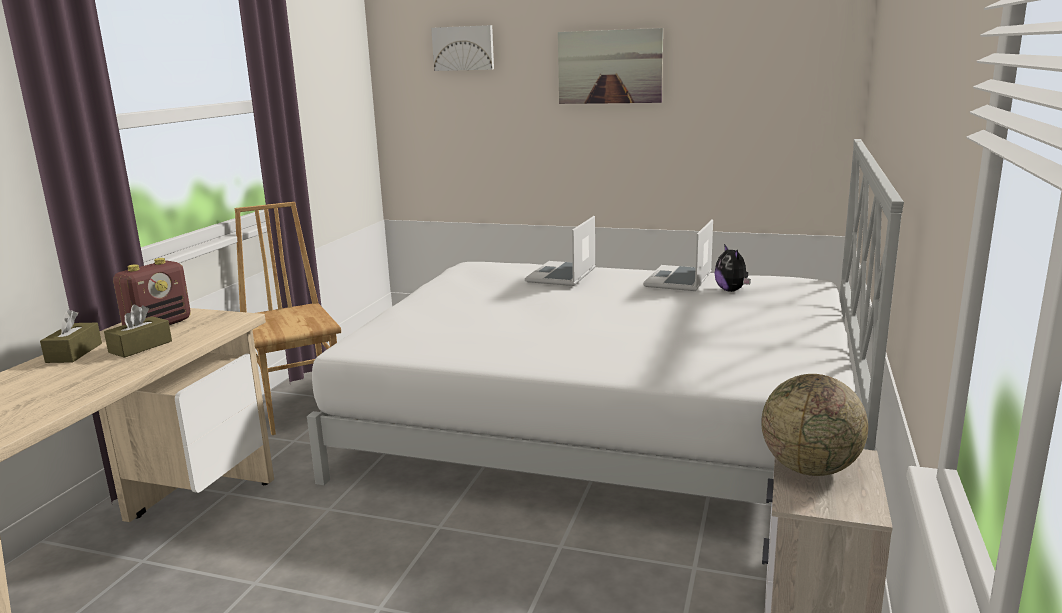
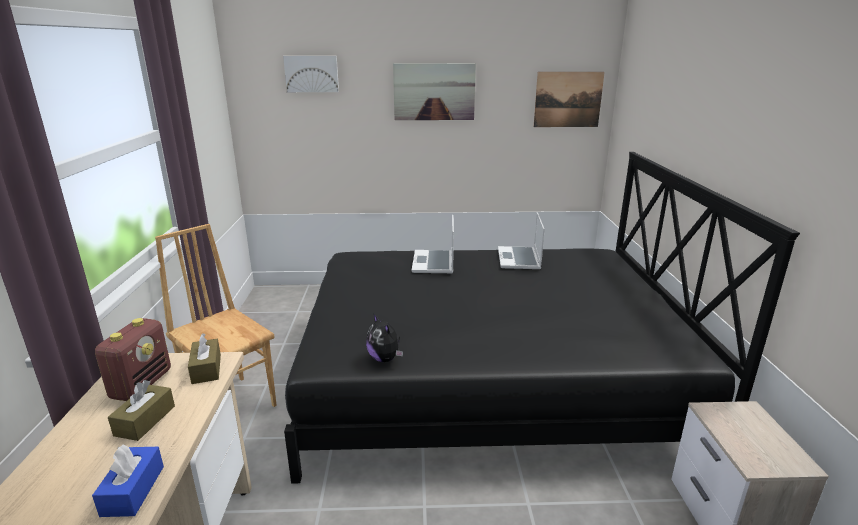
camera: 20 degrees left, 5 degrees up
(74, 353) = (70, 443): brown tissue box -> brown tissue box (206, 369)
(95, 383) = (133, 490): none -> blue tissue box
(606, 425) = (488, 377): white bed -> black bed
(731, 290) = (562, 266): plush toy -> plush toy (385, 359)
(794, 73) = (568, 99): none -> picture
(810, 468) = (734, 428): globe -> none

